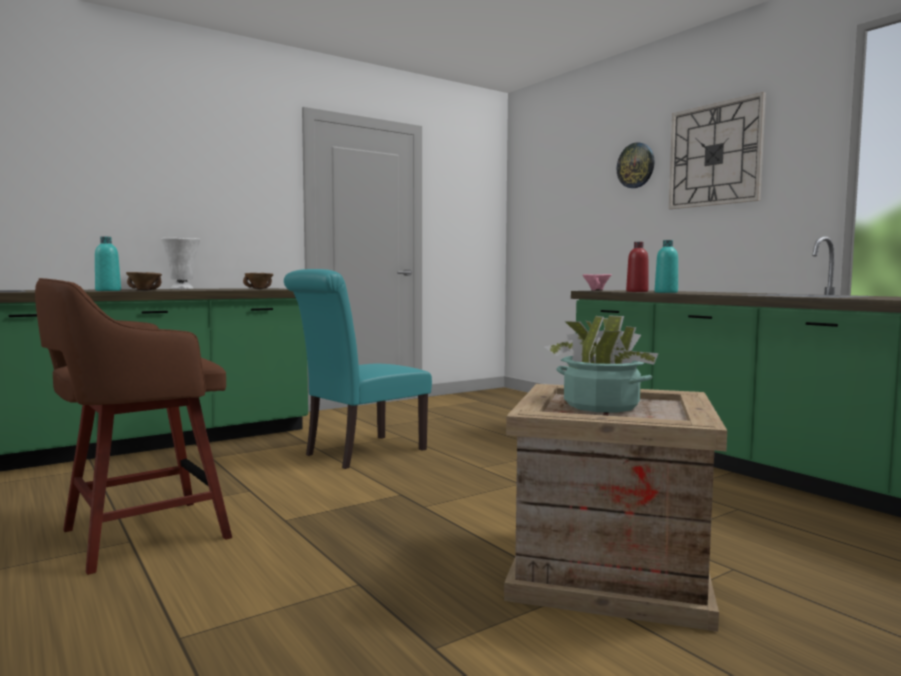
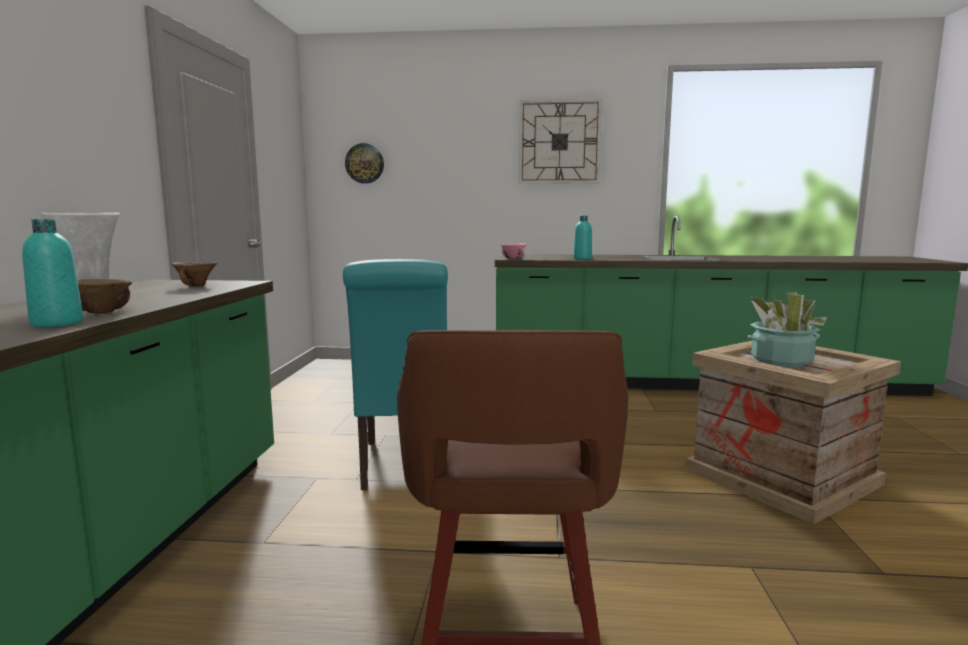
camera: 50 degrees left, 5 degrees up
(636, 165) = (480, 140): wall clock -> wall clock (364, 163)
(637, 291) = (551, 258): red bottle -> none

